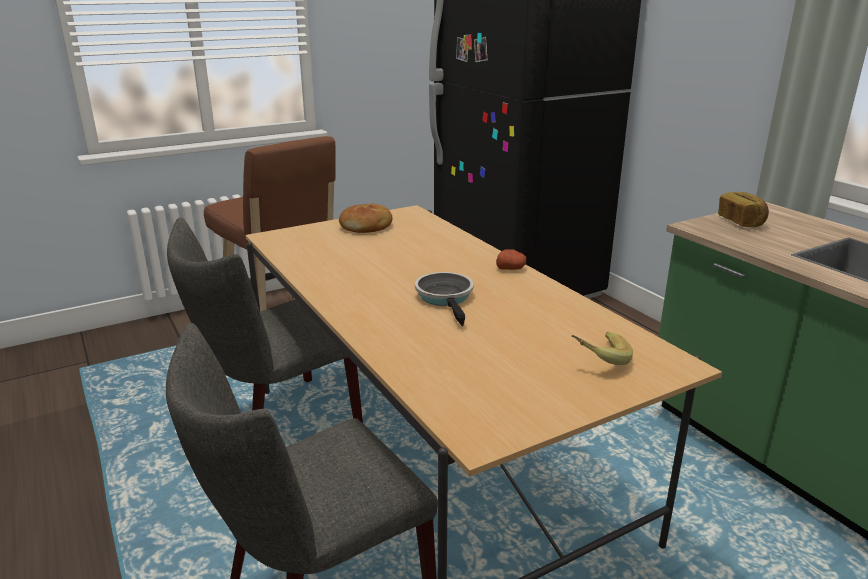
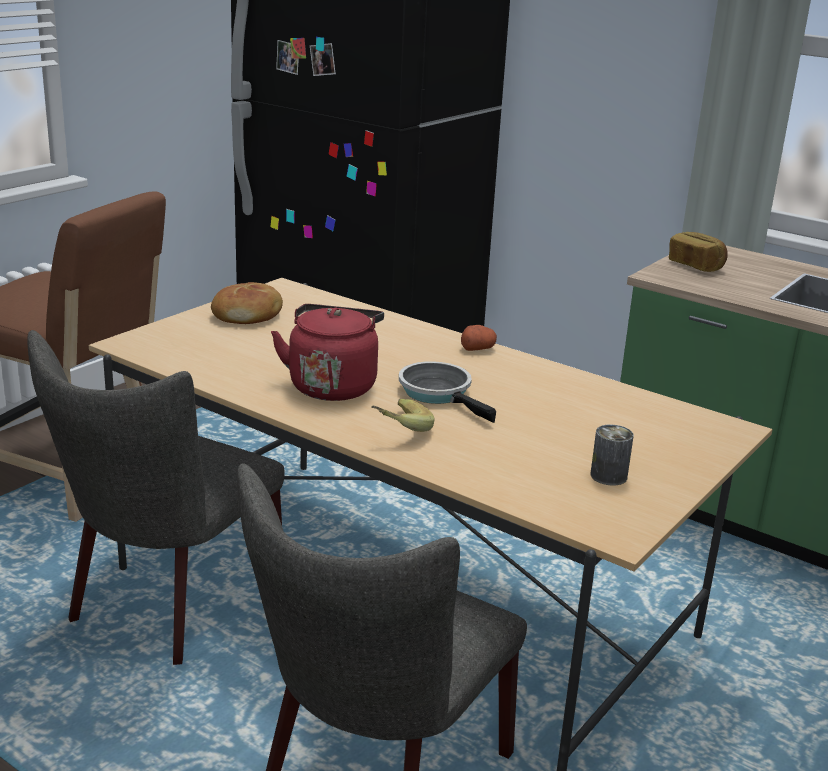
camera: 25 degrees left, 0 degrees up
(373, 281) = (333, 385): none -> red kettle
(521, 386) = (608, 476): none -> can
(597, 359) = (655, 435): banana -> banana (397, 429)

